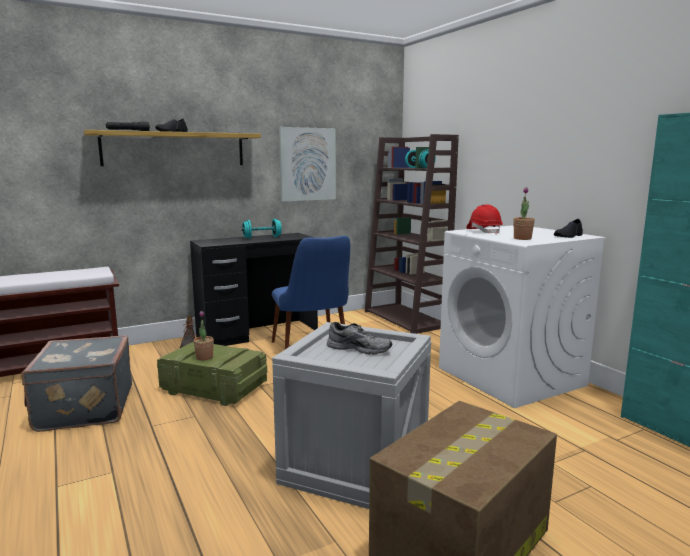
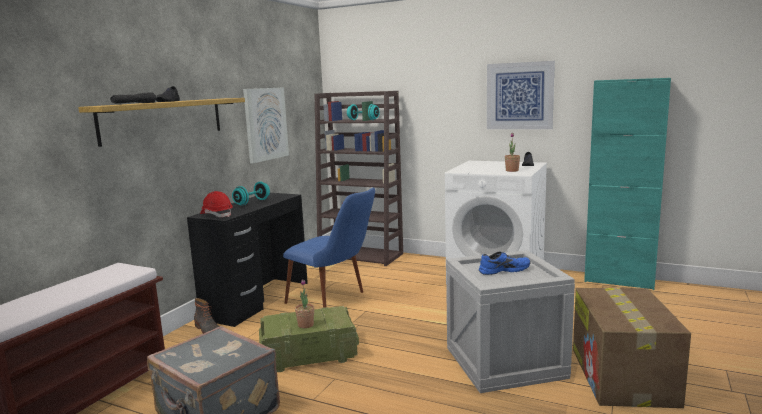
camera: 35 degrees left, 0 degrees up
(359, 348) = (503, 270): grey shoe -> blue shoe
(484, 231) = (471, 169): red hard hat -> red hard hat (217, 215)
(583, 141) = (519, 96): none -> picture

